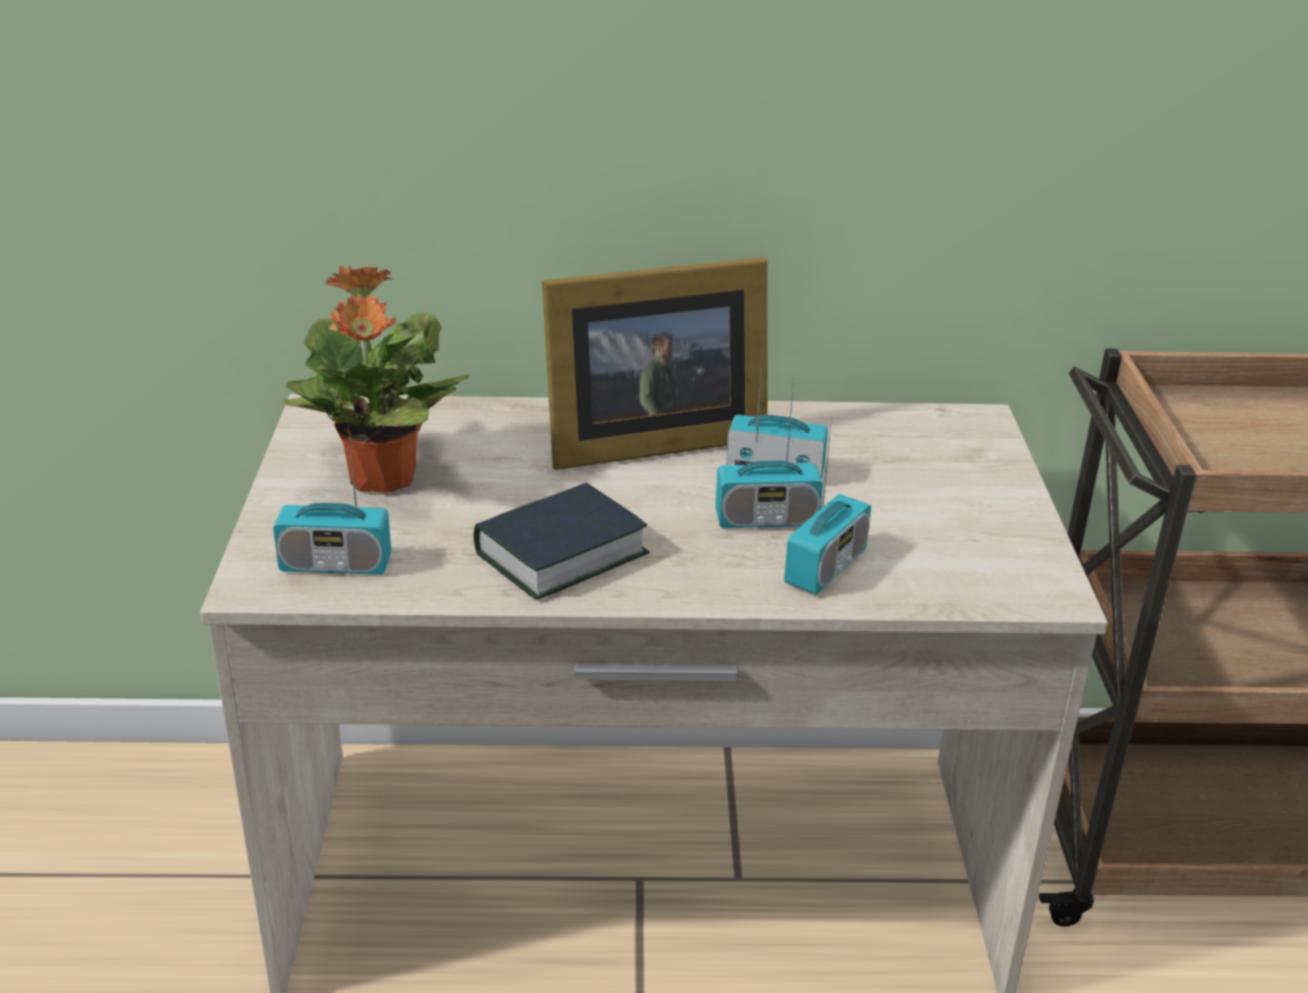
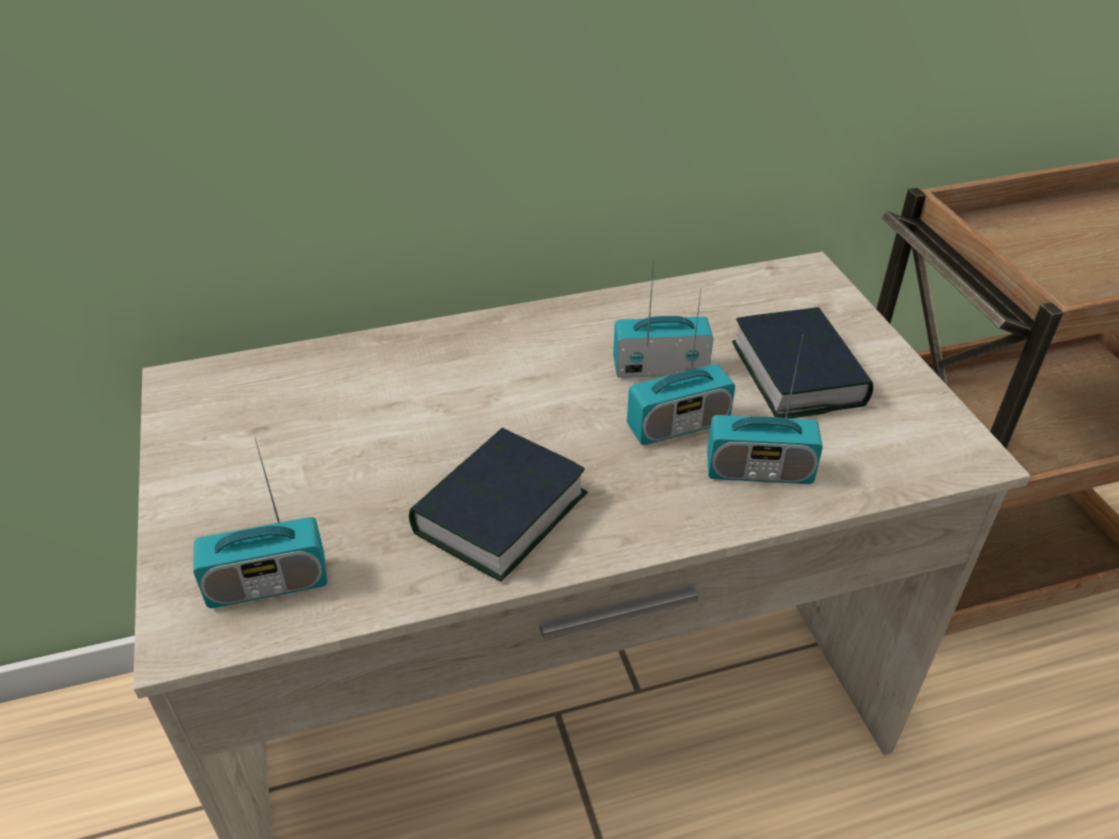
camera: 15 degrees left, 10 degrees up
(381, 480) = (279, 459): potted plant -> none
(645, 441) = (524, 355): picture frame -> none
(826, 568) = (759, 471): radio -> radio turned 75 degrees clockwise
(913, 500) = (797, 373): none -> book

